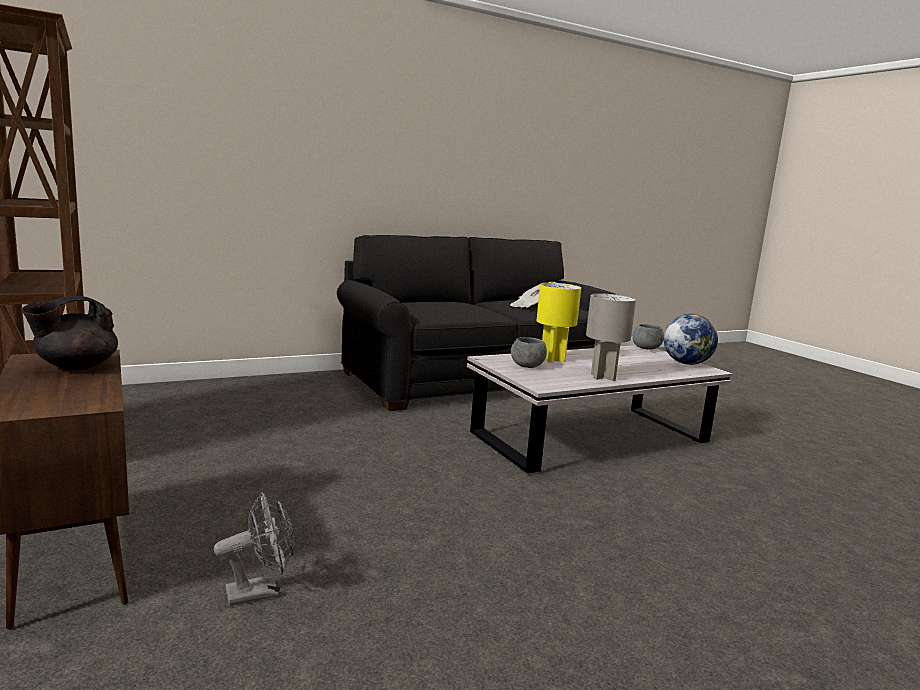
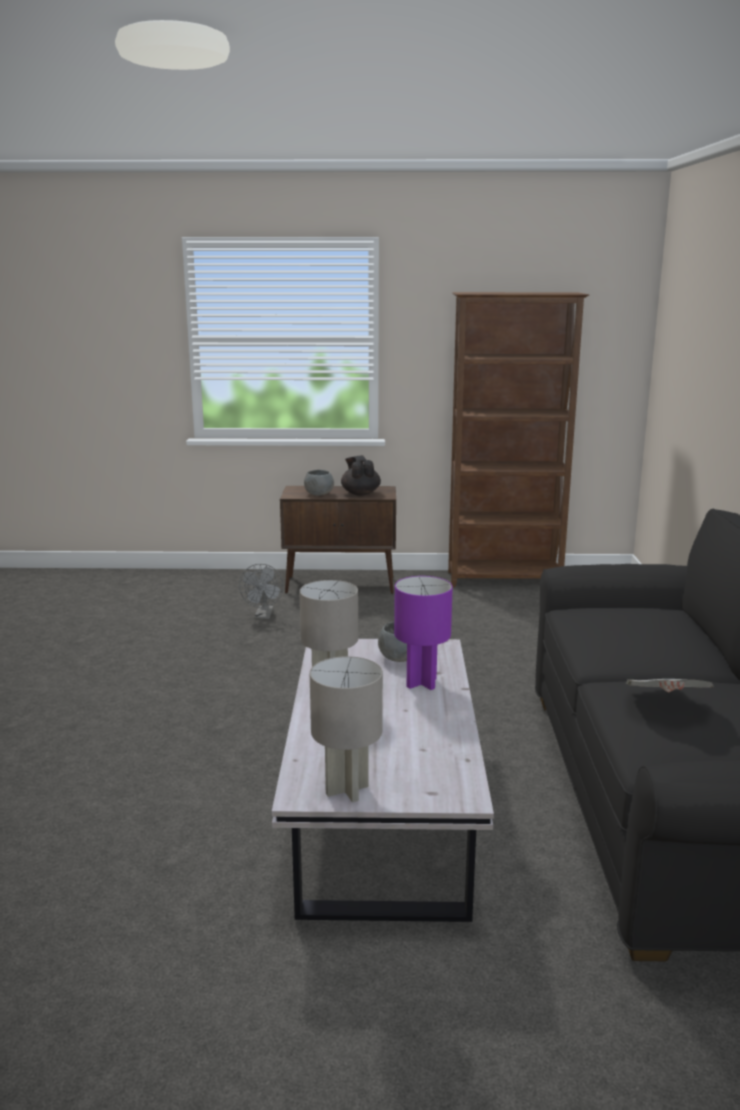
camera: 120 degrees right, 5 degrees up
(552, 359) = (422, 683): yellow table lamp -> purple table lamp
(646, 348) = (459, 796): grey bowl -> grey bowl (318, 494)
(686, 363) = (348, 790): globe -> grey table lamp

